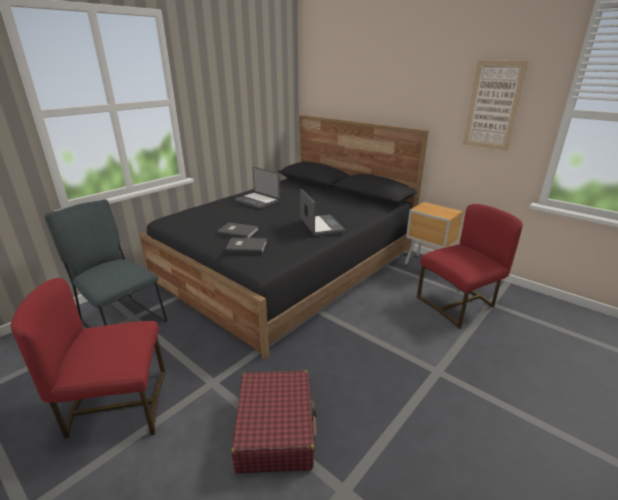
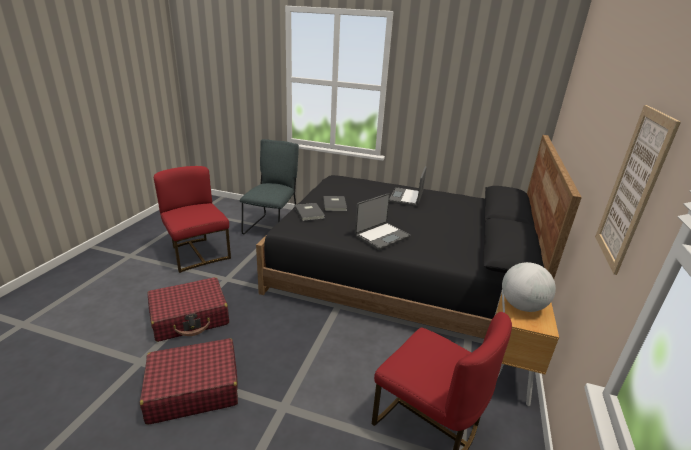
camera: 65 degrees right, 0 degrees up
(404, 435) = (193, 389): none -> red suitcase
(431, 210) = (522, 306): none -> globe

